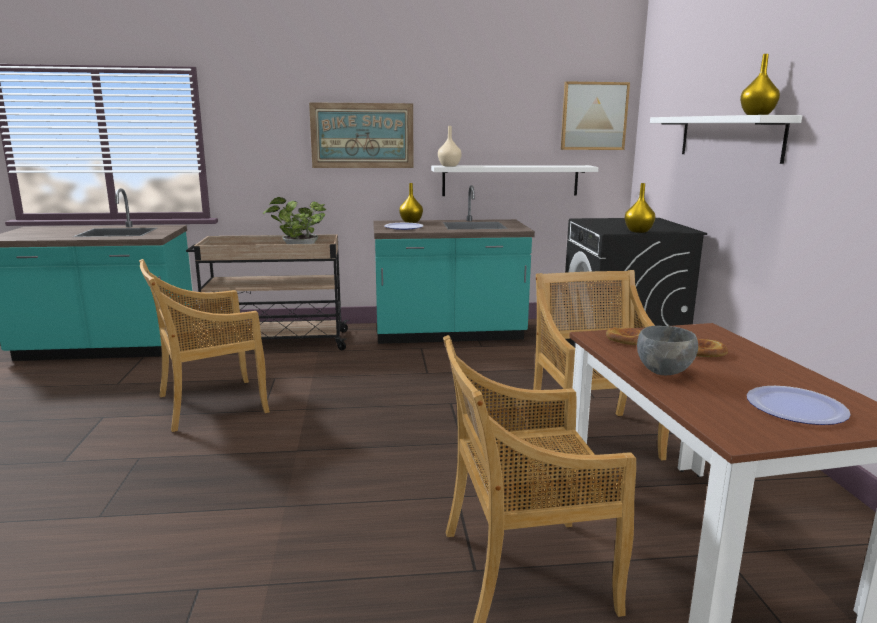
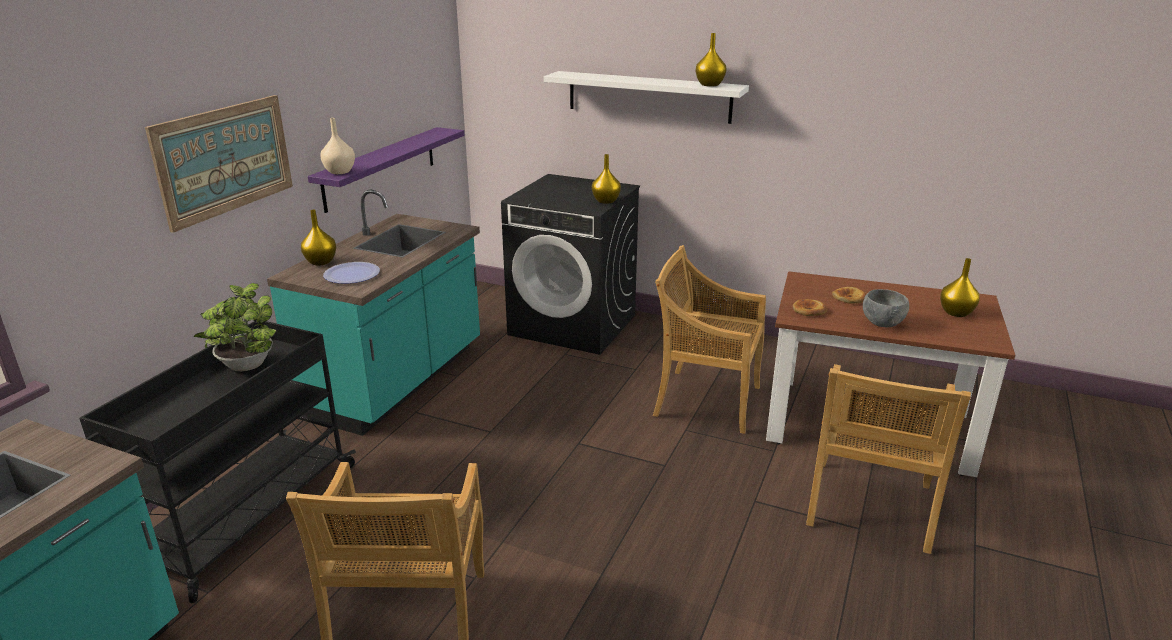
camera: 60 degrees left, 10 degrees up
(274, 342) = (243, 517): beige cart -> black cart
(510, 180) = (381, 168): white shelf -> purple shelf
(594, 116) = (432, 69): picture -> none
(796, 407) = (955, 312): plate -> yellow vase

